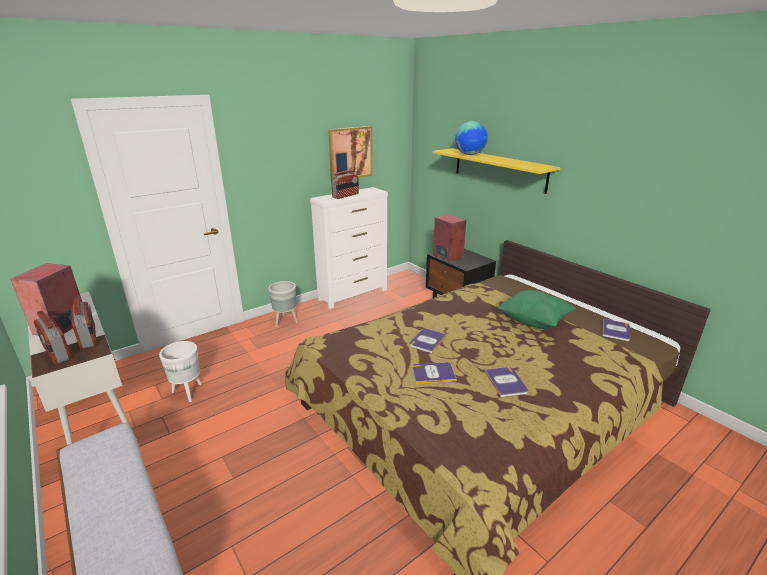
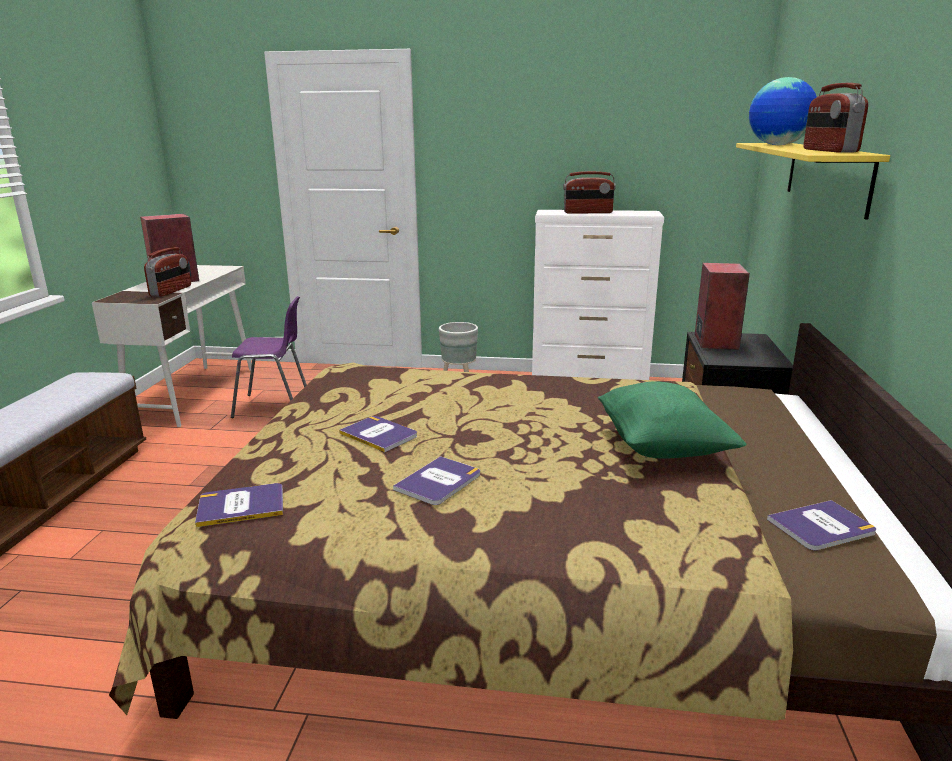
camera: 45 degrees right, 5 degrees down
(56, 353) = (135, 293): radio -> radio (829, 151)
(188, 392) = (274, 406): white planter -> purple chair
(350, 153) = (623, 148): picture -> none
(427, 340) = (451, 406): book -> book (241, 506)

